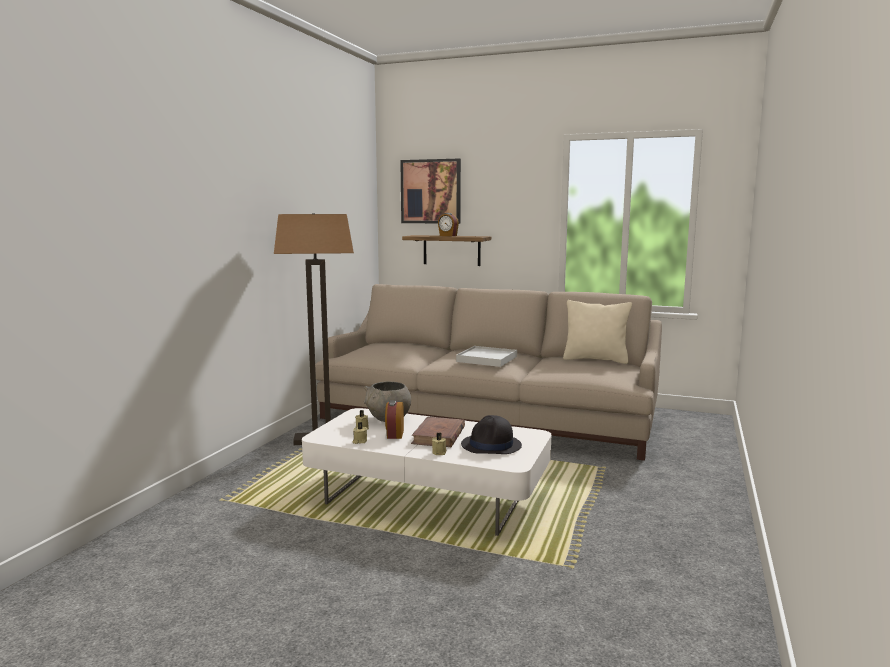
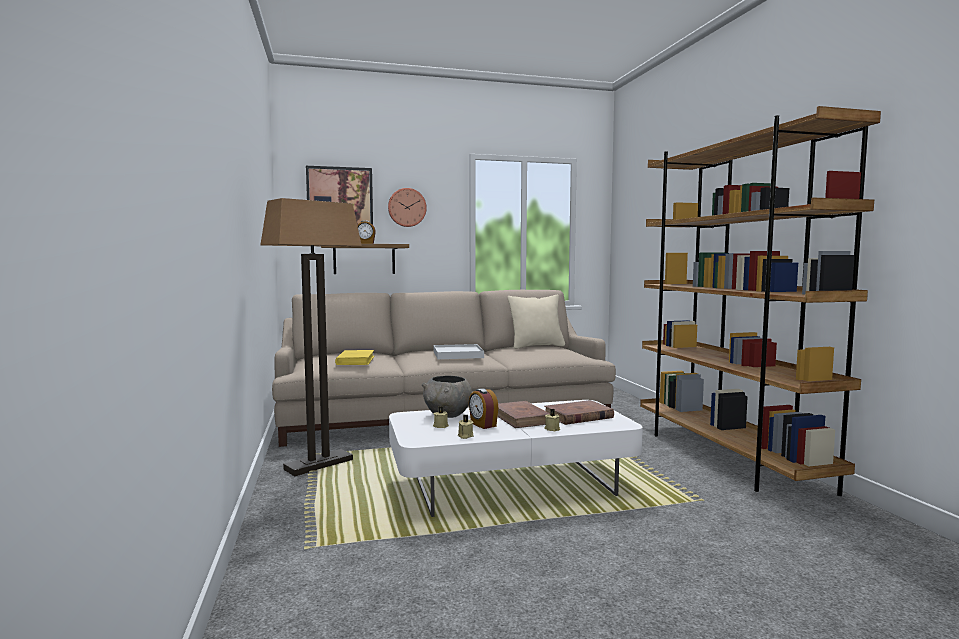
camera: 35 degrees left, 5 degrees down
(391, 353) = (355, 360): none -> yellow book
(491, 446) = (577, 416): black hat -> brown book
(494, 197) = (407, 207): none -> wall clock
(702, 536) = (727, 457): none -> brown bookcase

